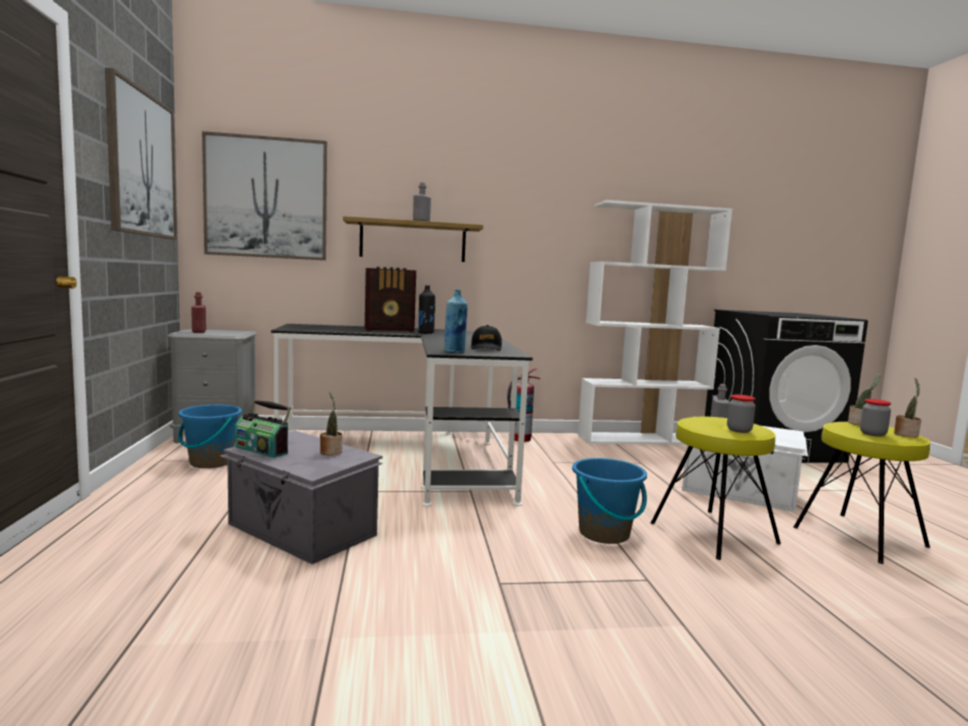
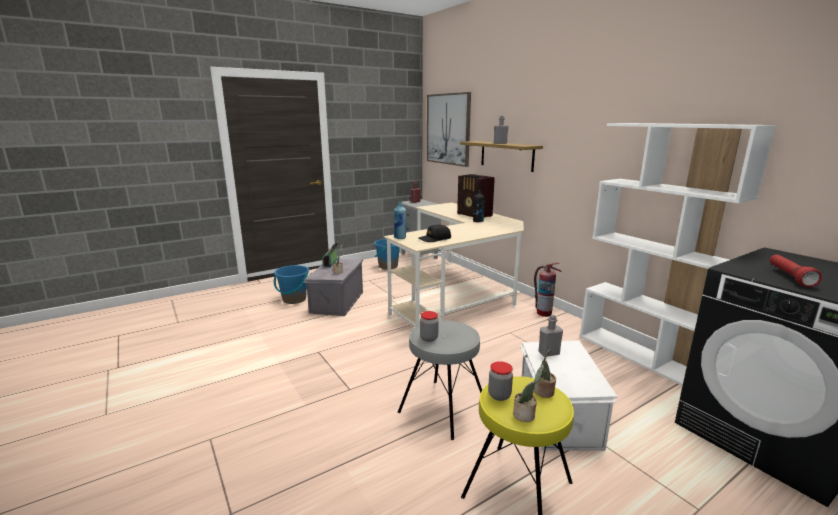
camera: 65 degrees right, 10 degrees up
(141, 164) = (383, 122): picture -> none
(411, 454) = (458, 294): black desk -> beige desk
(604, 533) = (401, 368): blue bucket -> blue bucket (294, 299)
(714, 533) = (443, 408): yellow stool -> grey stool
(792, 315) = (789, 277): none -> red flashlight

